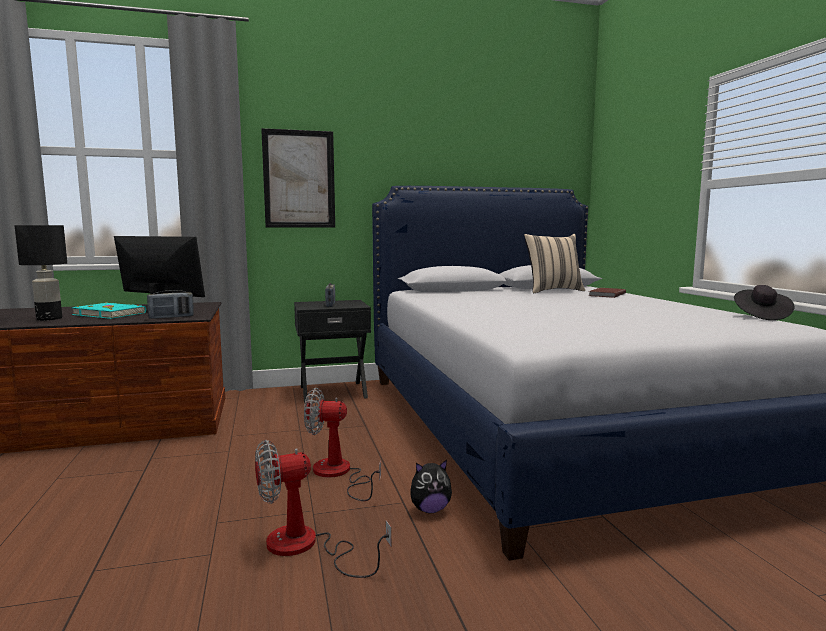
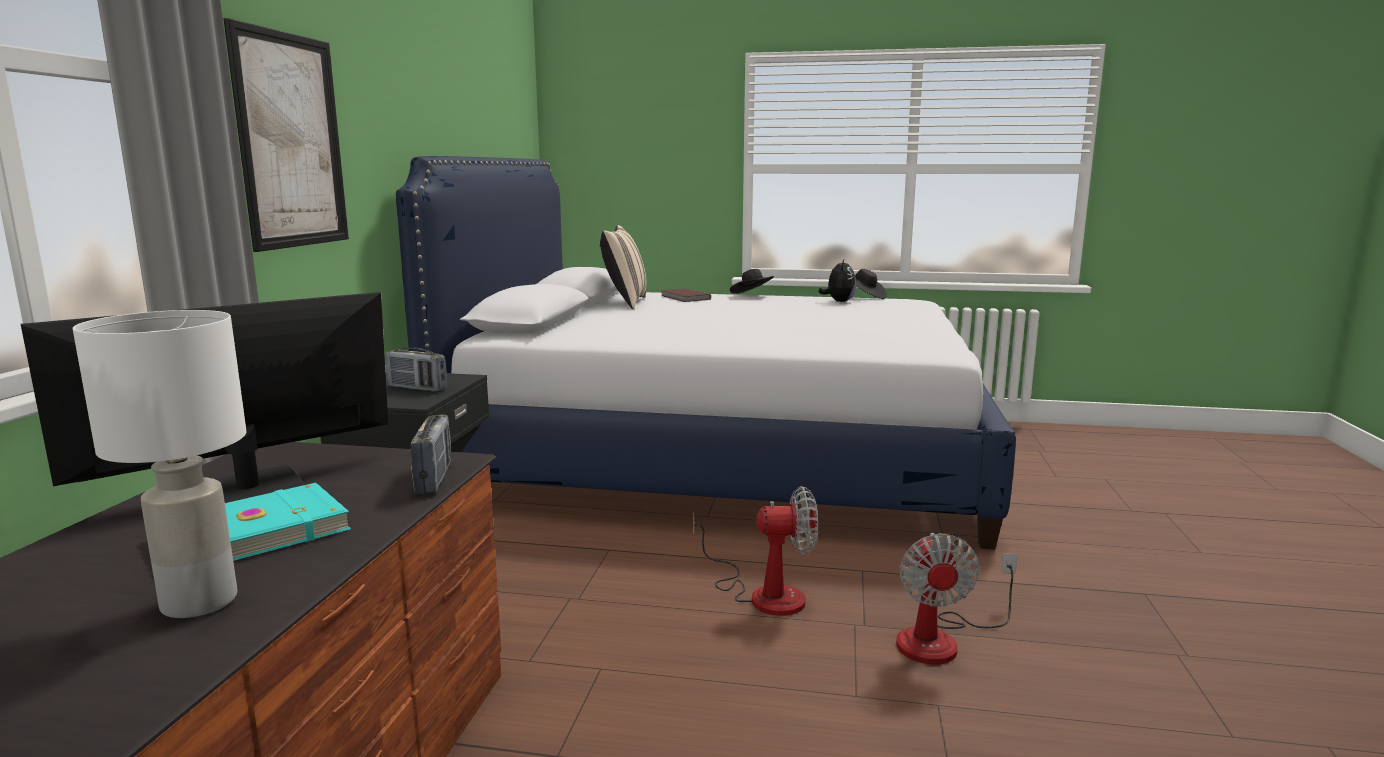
camera: 65 degrees left, 5 degrees up
(50, 319) = (201, 601): black table lamp -> white table lamp
(338, 474) = (763, 593): fan -> fan turned 120 degrees counterclockwise
(430, 509) = (886, 560): plush toy -> plush toy (838, 301)
(662, 301) = (752, 296): none -> black hat

